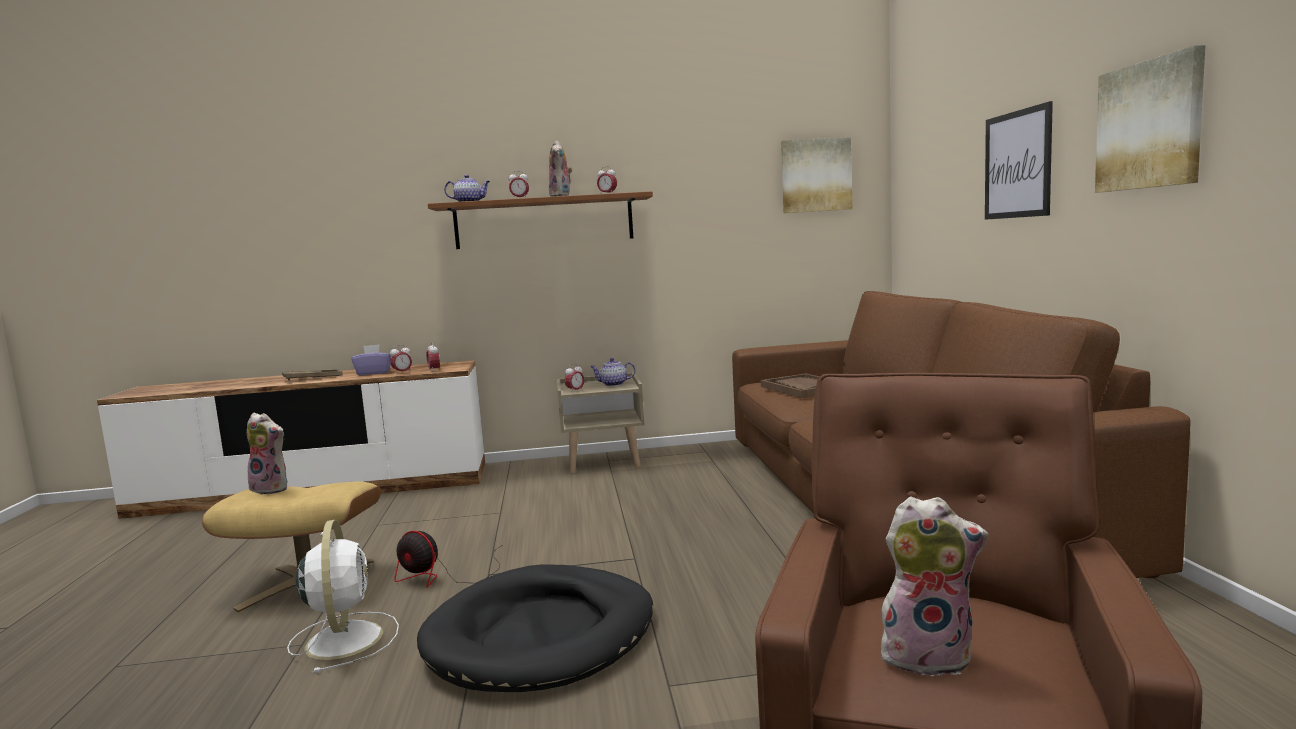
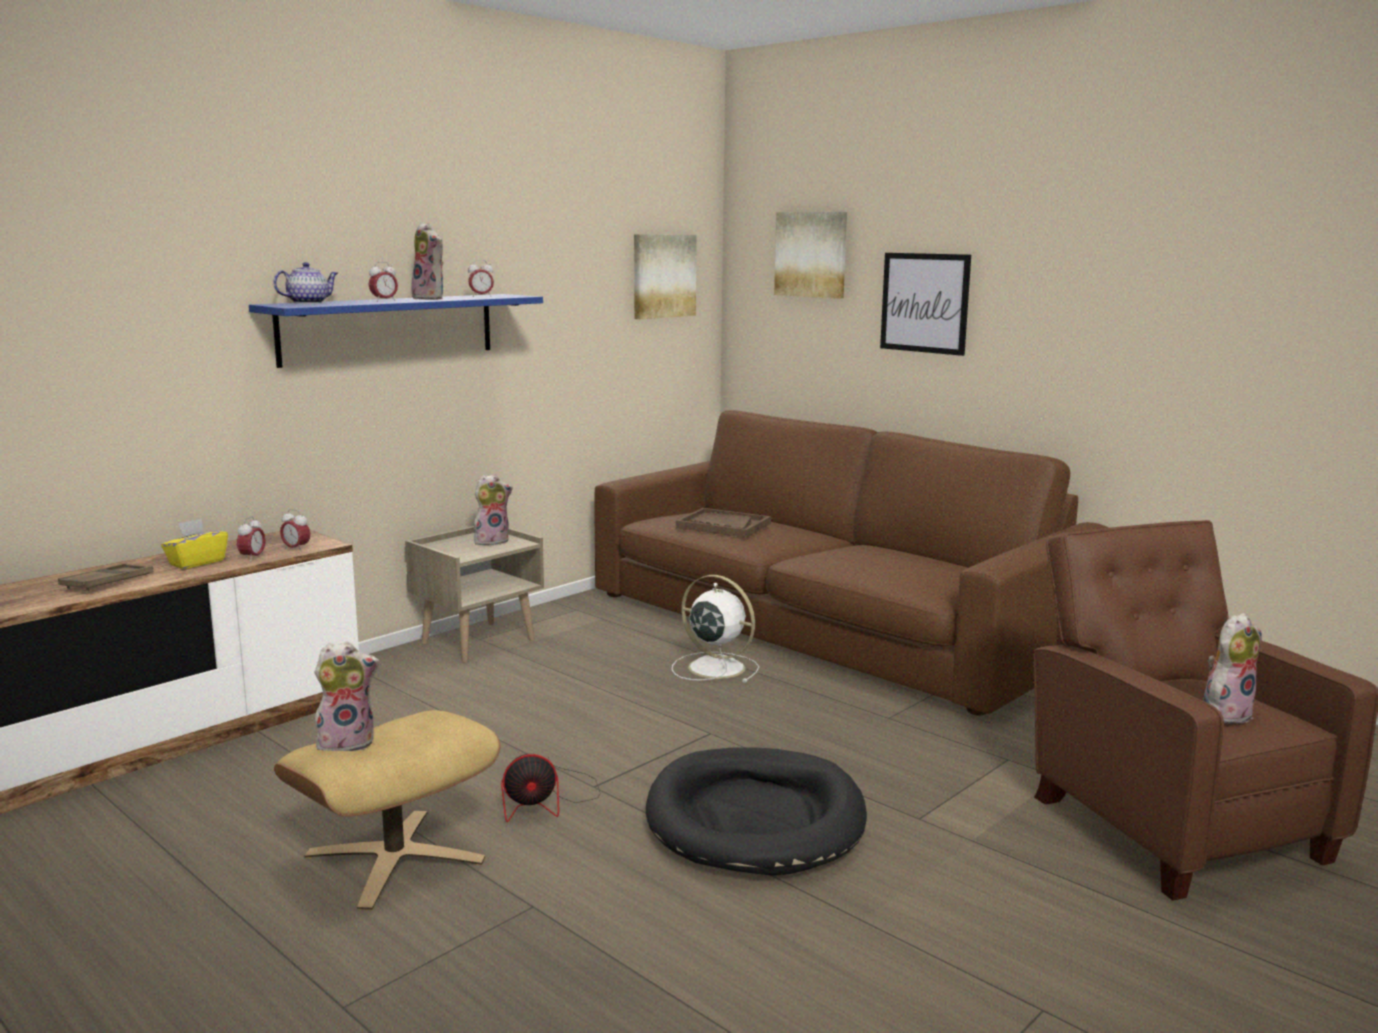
camera: 40 degrees left, 5 degrees up
(344, 638) = (570, 885): white fan -> white fan (714, 667)
(374, 373) = (196, 562): purple tissue box -> yellow tissue box
(544, 222) = (389, 328): brown shelf -> blue shelf
(575, 391) = (466, 555): alarm clock -> none
(613, 384) = (492, 541): teapot -> plush toy
(1150, 125) = (1077, 299): picture -> picture (811, 254)

